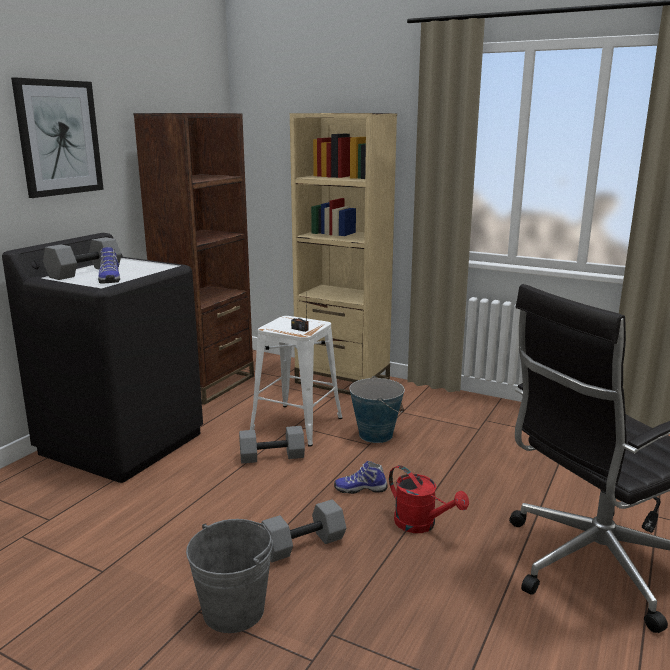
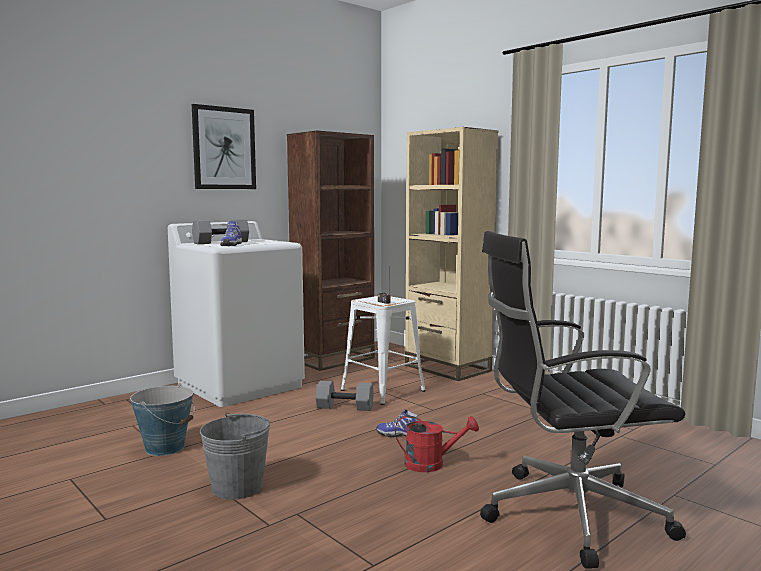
camera: 20 degrees right, 10 degrees down
(122, 442) = (240, 385): black washing machine -> white washing machine
(303, 544) = (322, 460): grey dumbbell -> none
(375, 434) = (445, 404): bucket -> bucket (165, 448)
(421, 524) = (431, 464): red watering can -> red watering can turned 60 degrees counterclockwise

